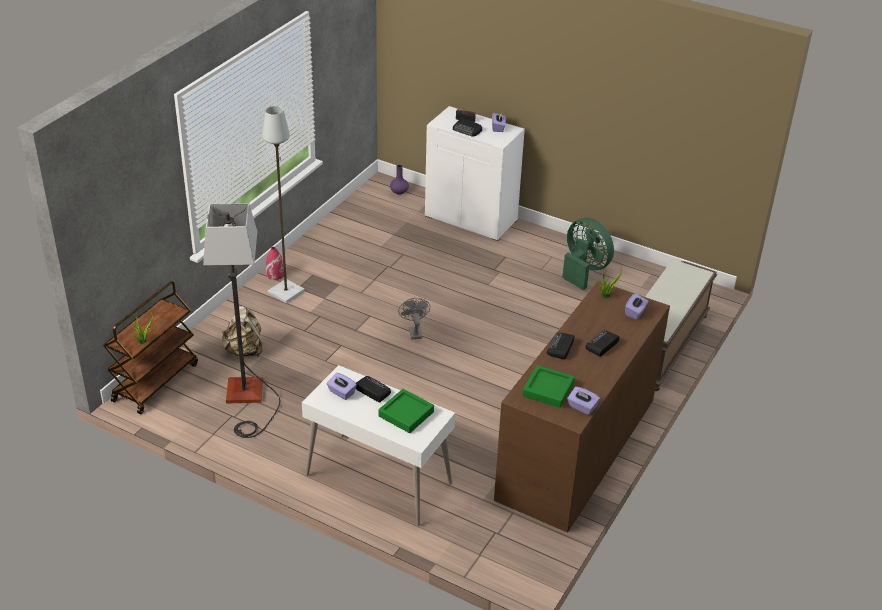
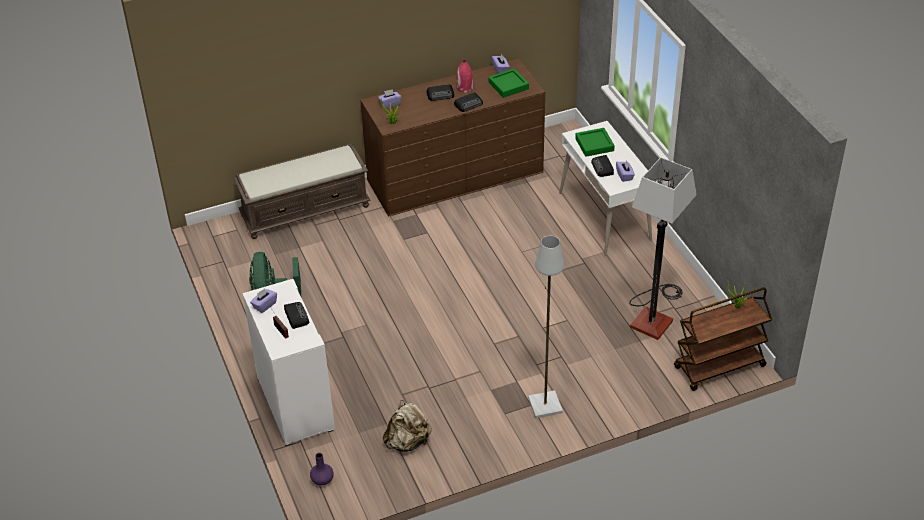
camera: 140 degrees left, 5 degrees up
(244, 350) = (626, 361): beige backpack -> beige backpack (408, 442)
(275, 275) = (539, 431): red vase -> red vase (464, 88)
(414, 331) = (472, 311): grey fan -> none

